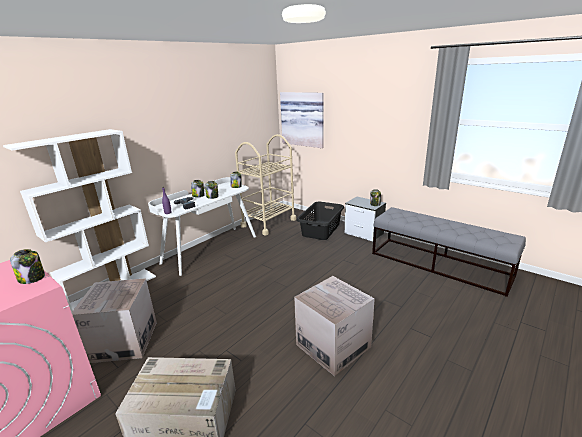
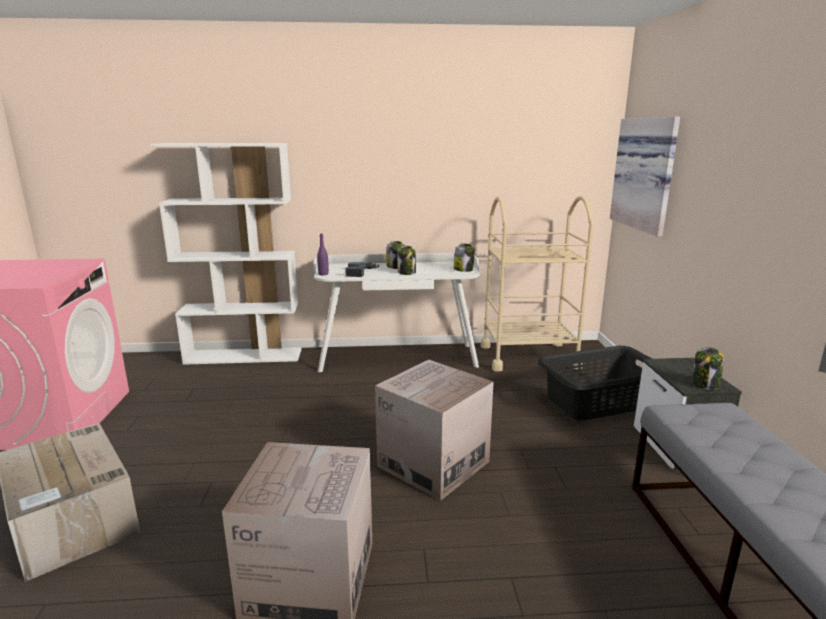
camera: 45 degrees right, 5 degrees down
(32, 278) = (51, 275): jar -> none
(124, 341) = (170, 409): cardboard box -> cardboard box (433, 463)

